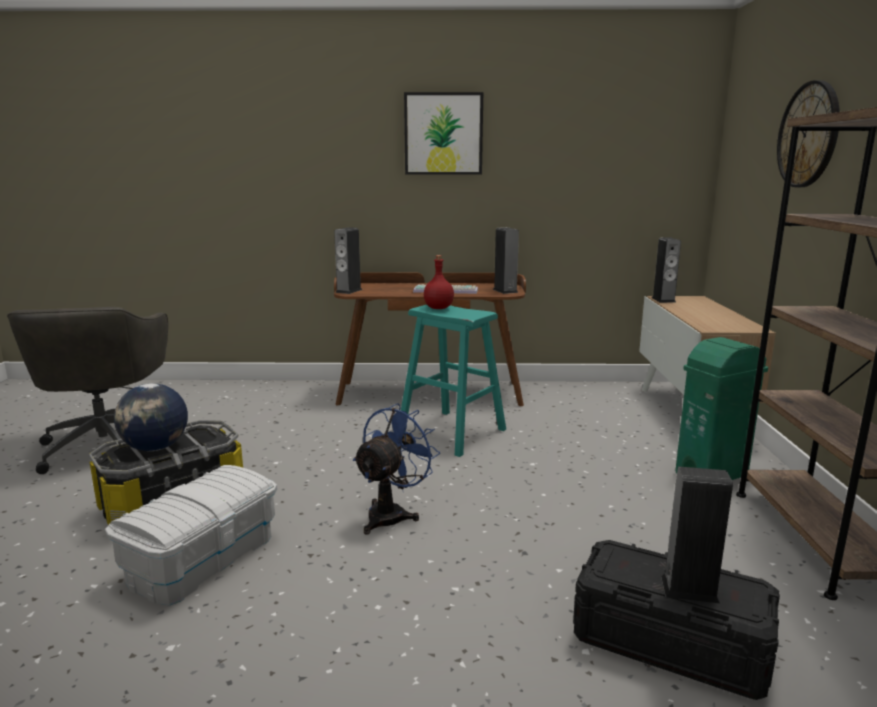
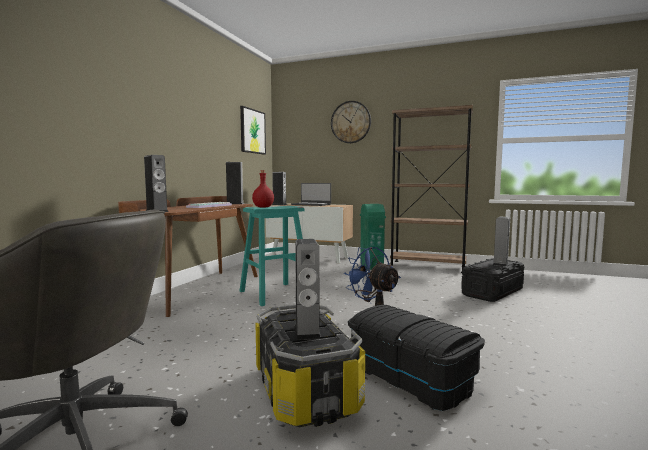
camera: 70 degrees left, 10 degrees down
(156, 448) = (307, 332): globe -> speaker
(202, 558) = (410, 377): white storage box -> black storage box
(443, 134) = (172, 93): picture -> picture (252, 131)
(706, 312) = (311, 204): none -> laptop

